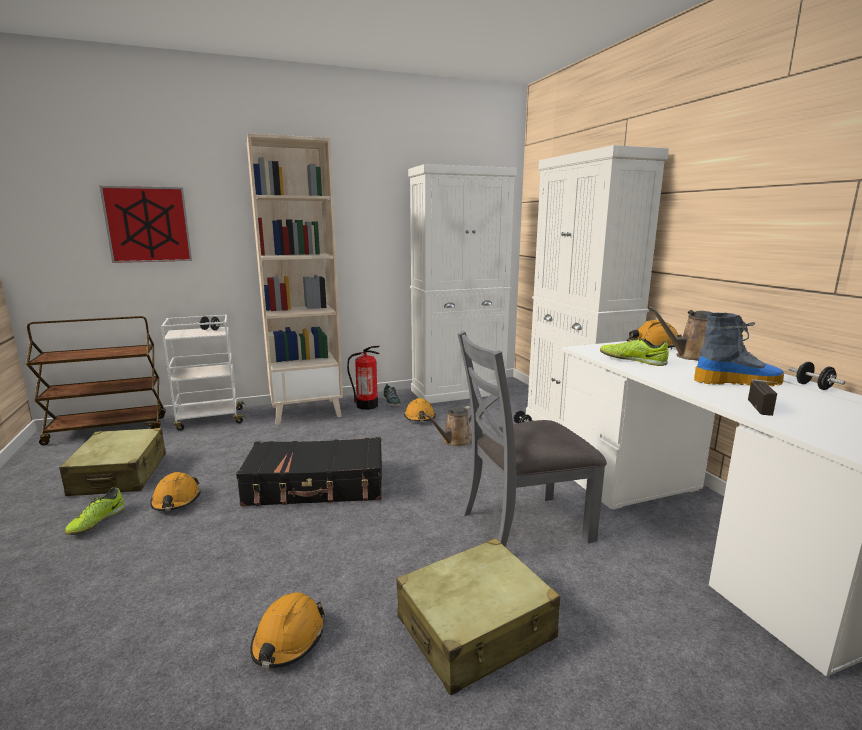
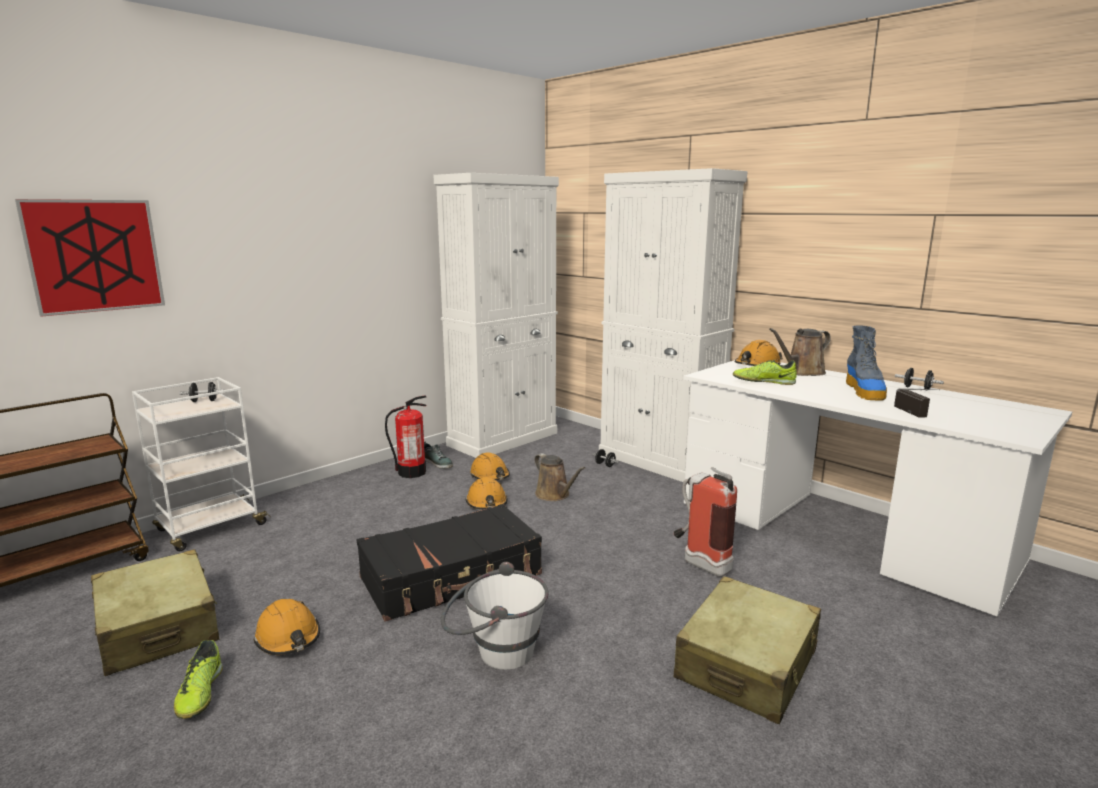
camera: 25 degrees left, 0 degrees up
(286, 550) = (494, 652): none -> white bucket
(288, 640) = (593, 734): orange hard hat -> orange hard hat (487, 503)
(306, 411) = (340, 493): beige bookcase -> none
(455, 441) = (554, 495): brown watering can -> brown watering can turned 60 degrees counterclockwise
(524, 525) = (699, 563): grey chair -> fire extinguisher
(737, 382) = (865, 391): boot -> boot turned 120 degrees clockwise

